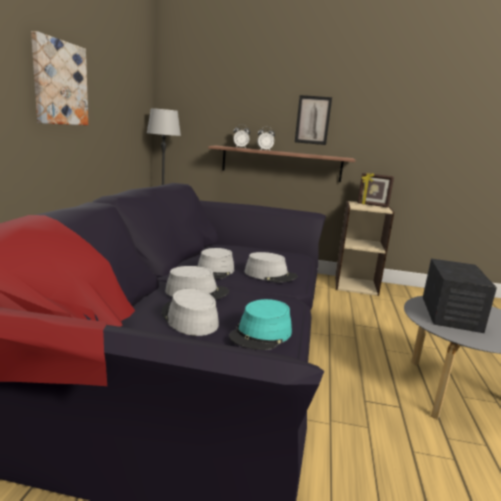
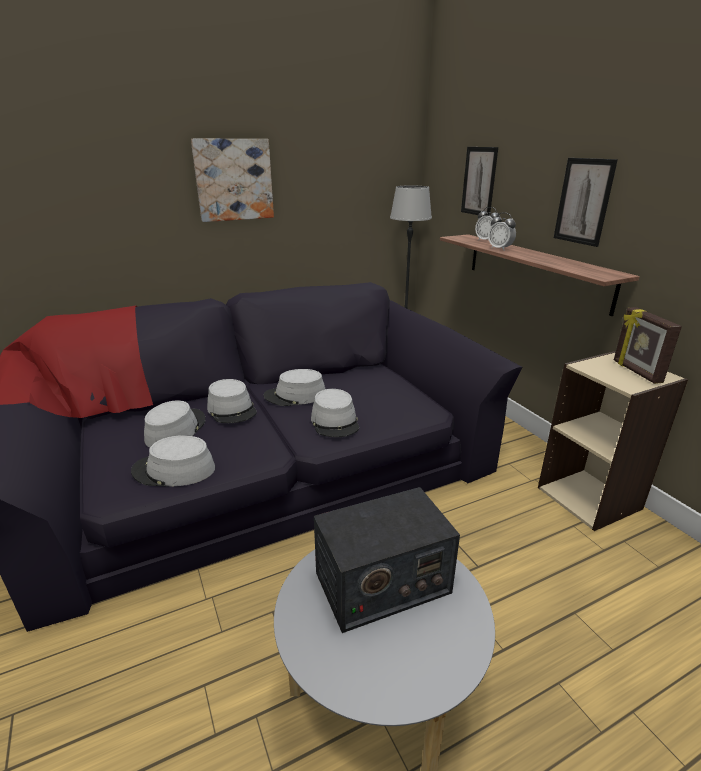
camera: 55 degrees right, 10 degrees up
(222, 108) = (479, 181): none -> picture
(261, 334) = (174, 470): turquoise hat -> grey hat

